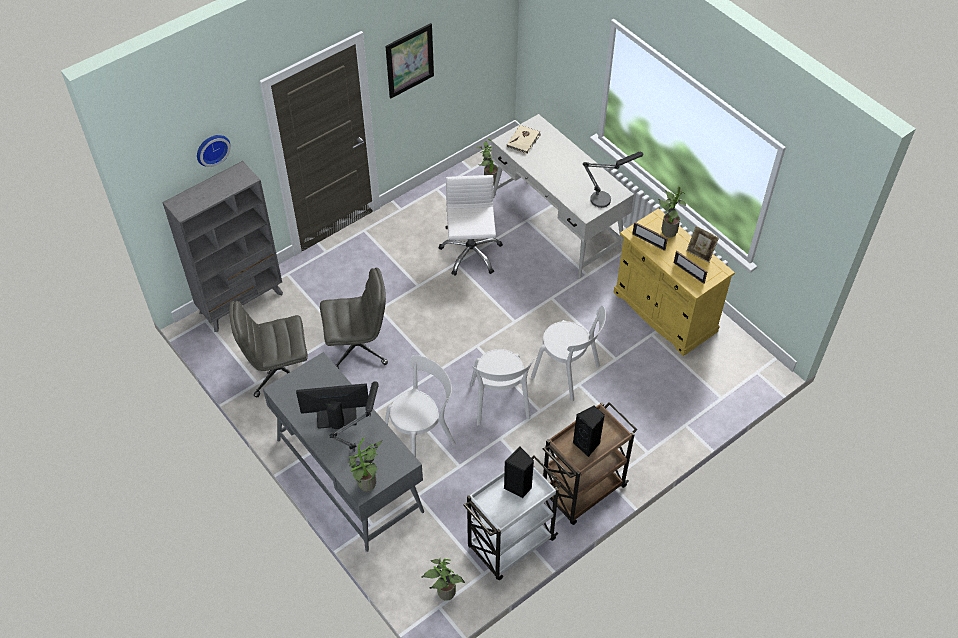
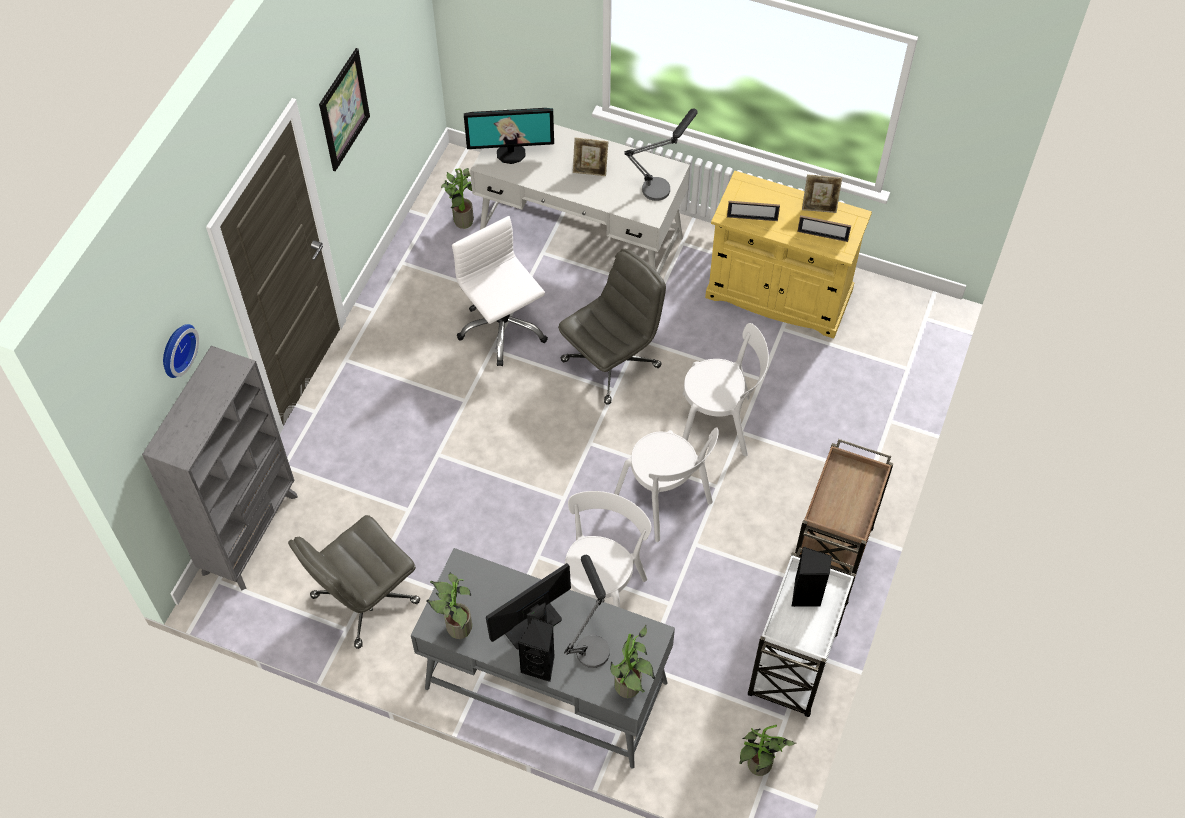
camera: 30 degrees left, 5 degrees up
(358, 347) = (445, 517): grey office chair -> grey office chair (611, 362)
(523, 140) = (511, 153): beige book -> monitor
(566, 170) = (590, 169): none -> picture frame
(587, 444) = (848, 502): black speaker -> black speaker (540, 665)
(667, 230) = (763, 194): potted plant -> potted plant (455, 627)

